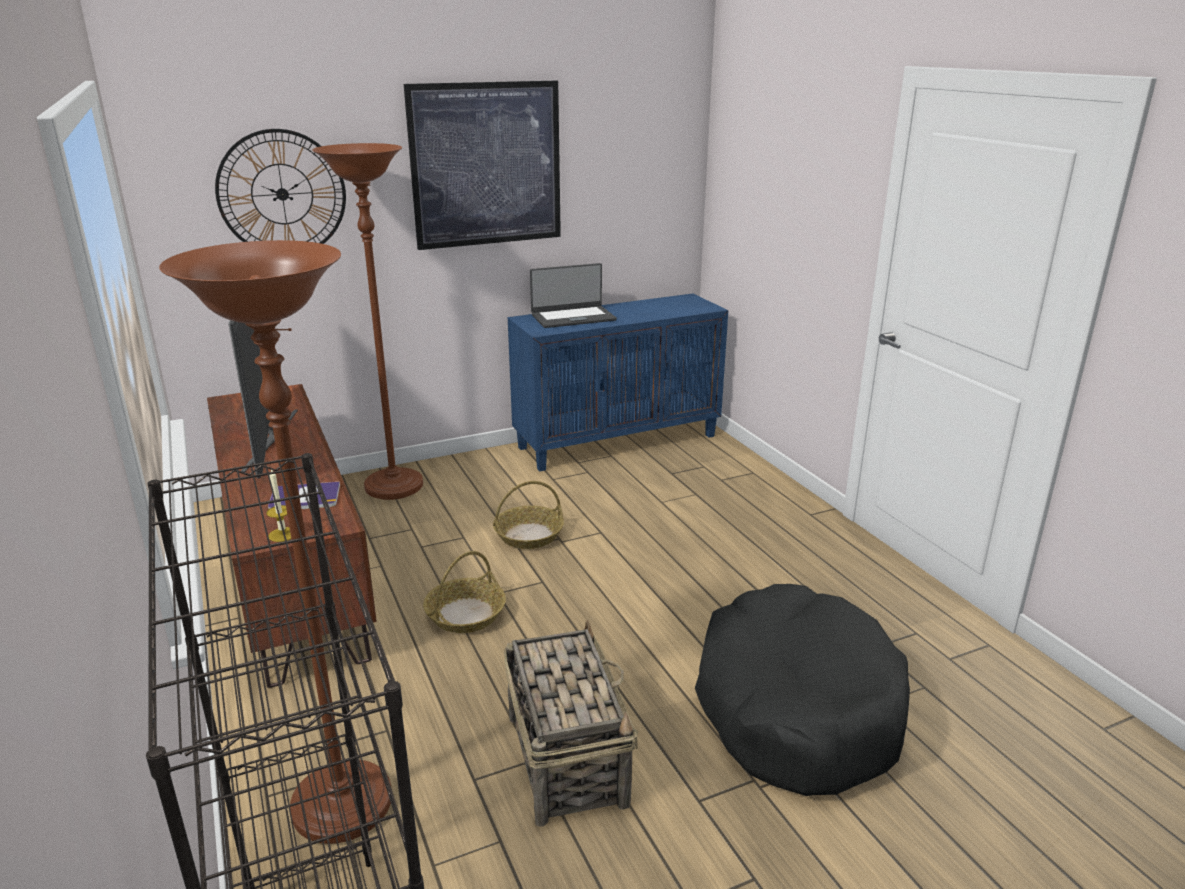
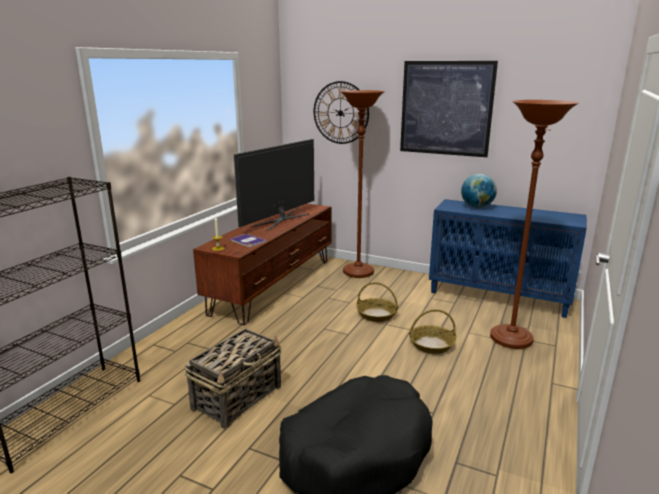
camera: 50 degrees right, 5 degrees down
(343, 805) = (162, 361): brown floor lamp -> brown floor lamp (511, 339)
(465, 615) = (298, 329): basket -> basket (431, 345)
(573, 317) = (477, 207): laptop -> globe

